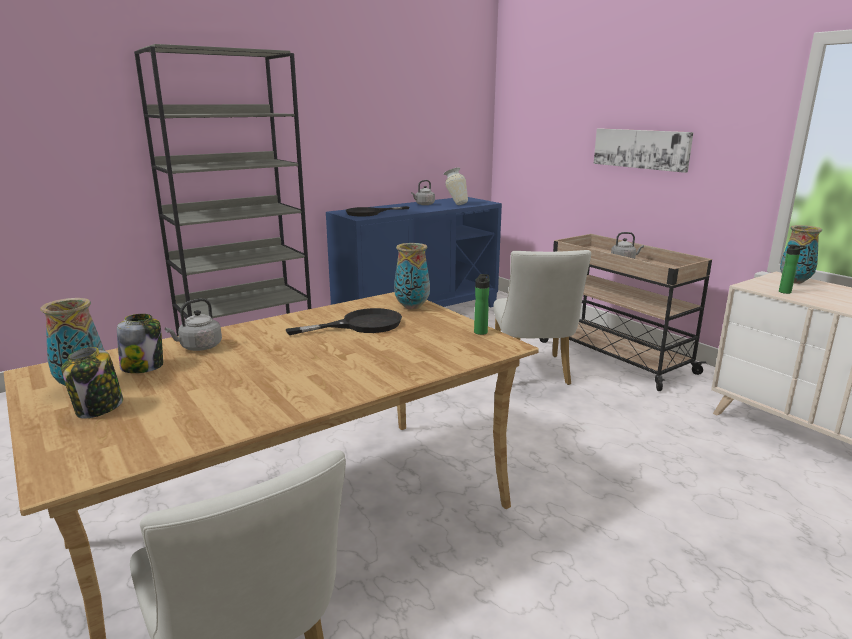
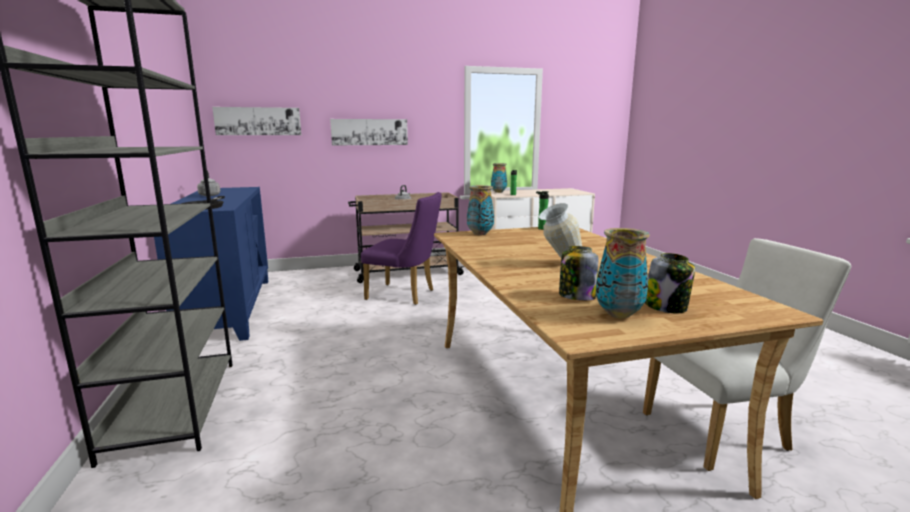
camera: 70 degrees left, 5 degrees down
(199, 347) = (535, 281): grey kettle -> none
(361, 325) = (510, 245): black frying pan -> none
(455, 204) = (233, 191): vase -> vase (558, 264)
(533, 373) = (405, 295): white chair -> purple chair
(535, 129) = (258, 121): none -> picture

